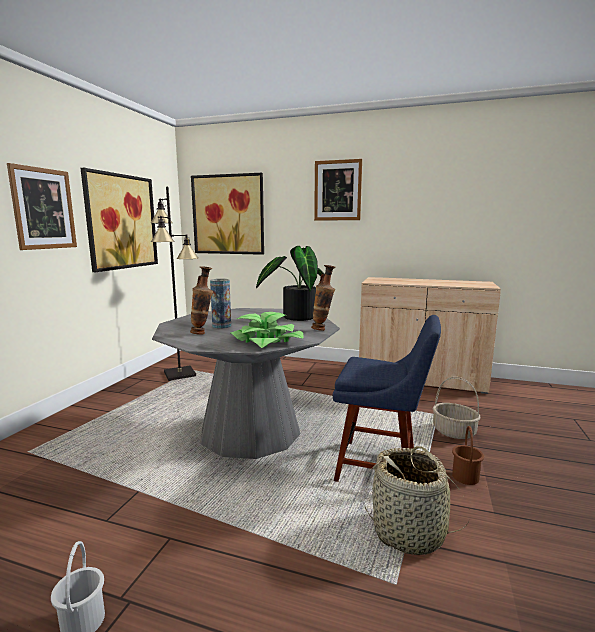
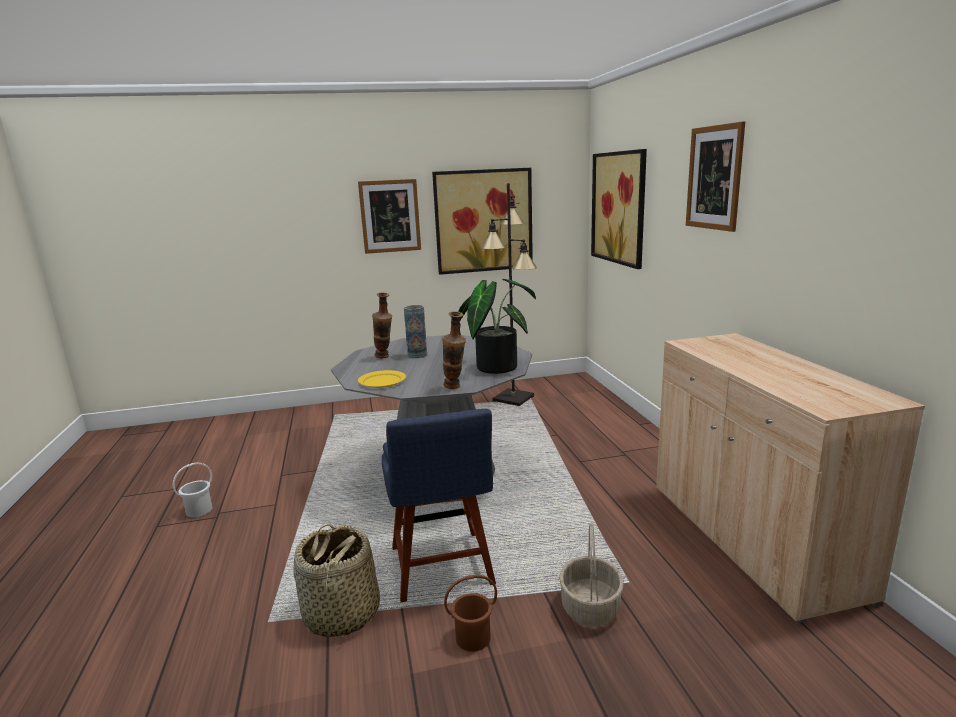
camera: 60 degrees right, 5 degrees up
(266, 342) = (382, 381): potted plant -> yellow plate

